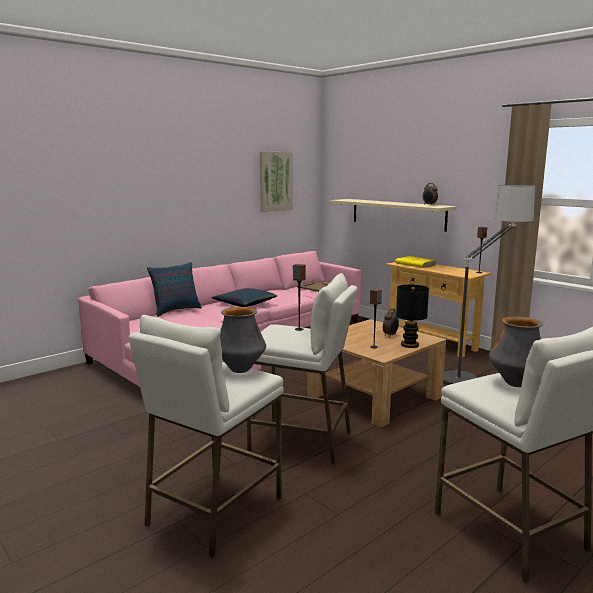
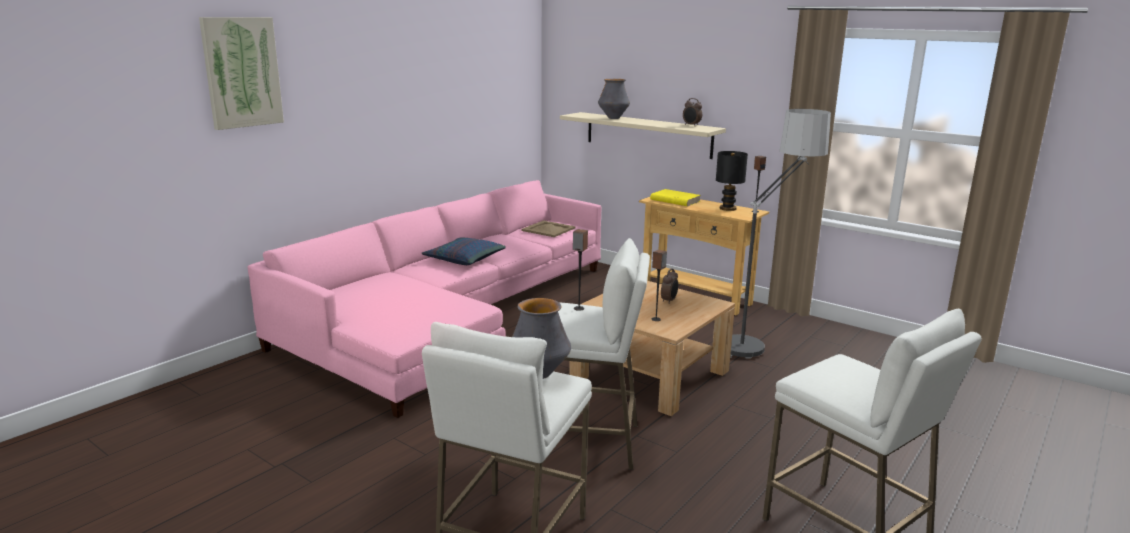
camera: 10 degrees left, 5 degrees up
(176, 311) = (379, 275): blue pillow -> none
(275, 181) = (487, 91): picture -> picture (242, 72)
(409, 345) = (696, 314): black table lamp -> black table lamp (727, 208)
(515, 383) = (855, 372): vase -> vase (613, 118)

